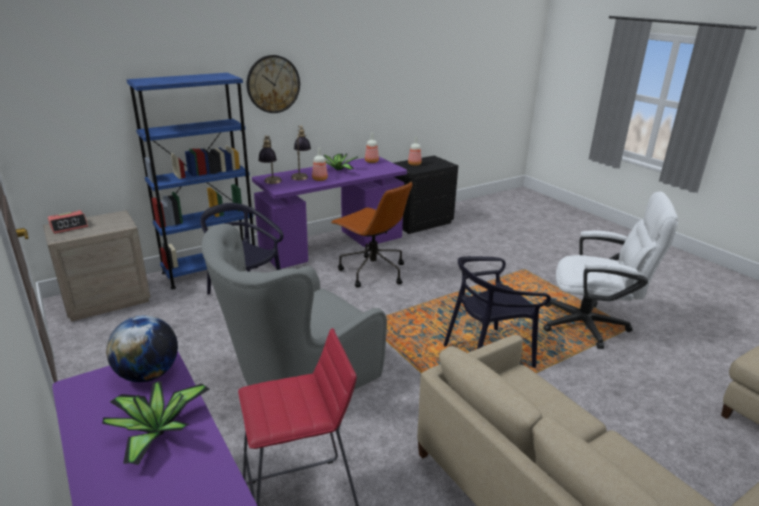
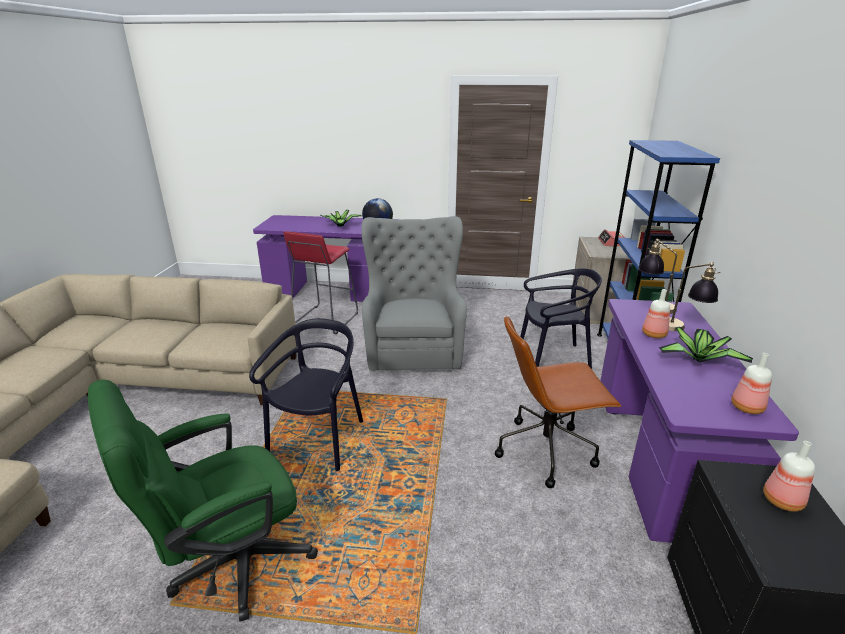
camera: 130 degrees right, 0 degrees up
(273, 84) = (750, 195): wall clock -> none
(593, 325) = (229, 565): white office chair -> green office chair

